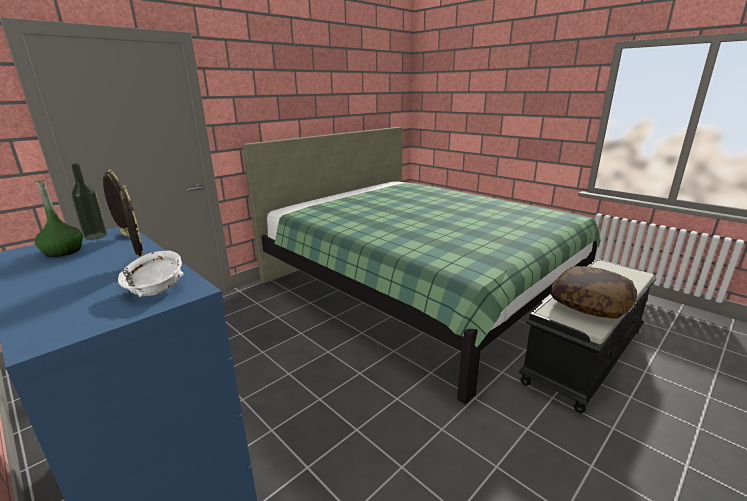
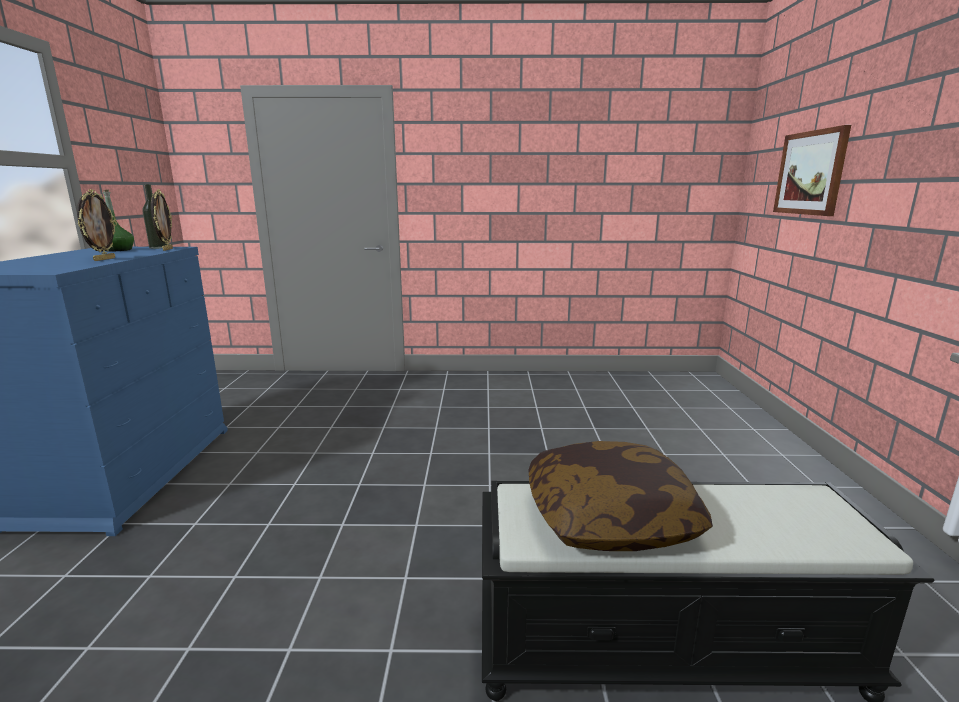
camera: 45 degrees right, 5 degrees down
(156, 288) = (51, 267): white bowl -> none
(419, 286) = (584, 440): green bed -> none
(471, 108) = (810, 173): none -> picture

